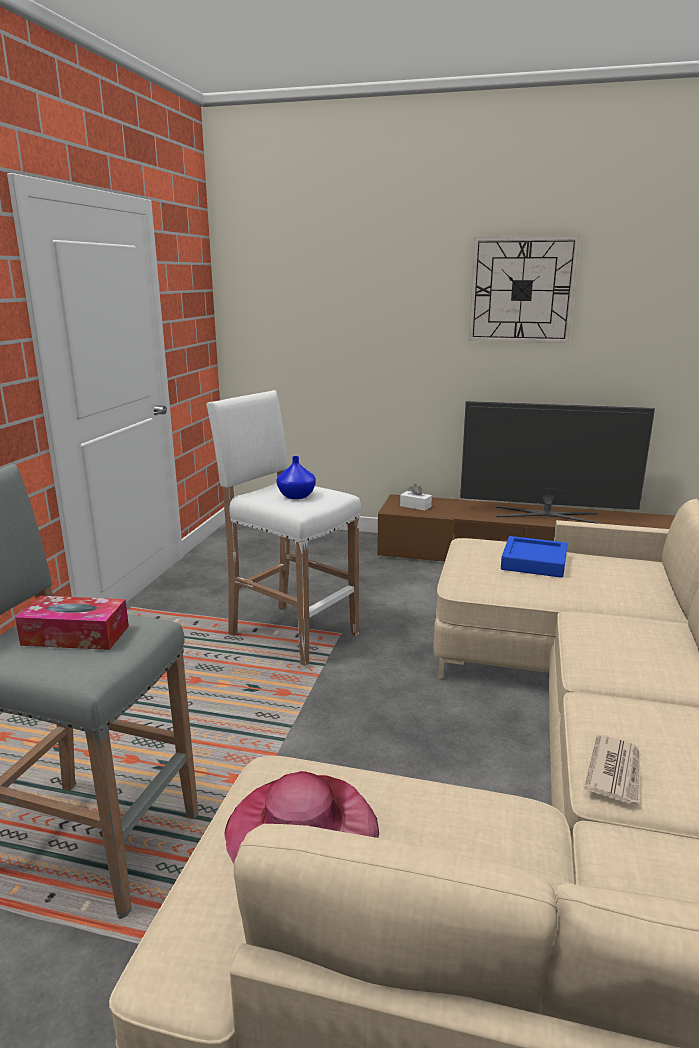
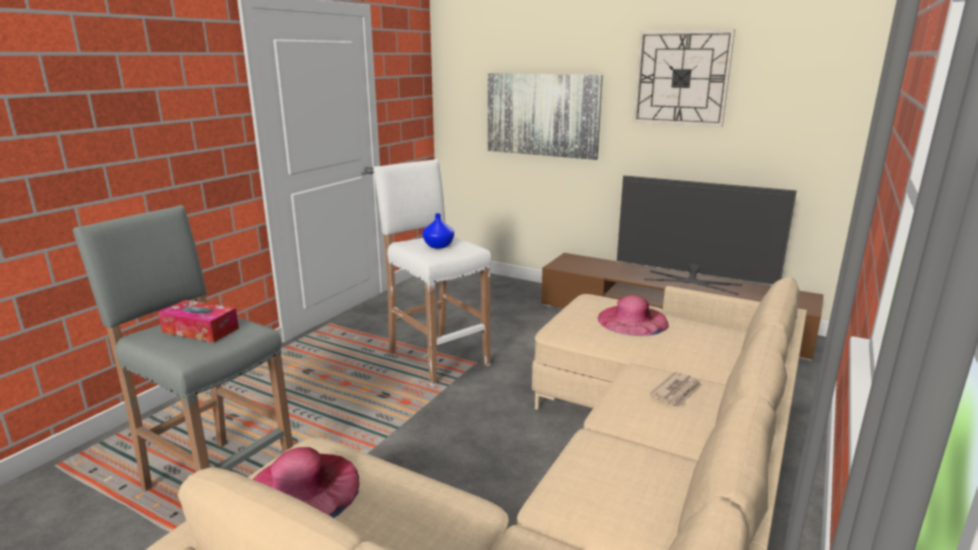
camera: 15 degrees right, 0 degrees up
(358, 335) = (542, 115): none -> picture
(415, 506) = (578, 264): white tissue box -> none
(534, 562) = (632, 320): blue tray -> pink hat
(615, 772) = (568, 494): newspaper -> newspaper (677, 391)

